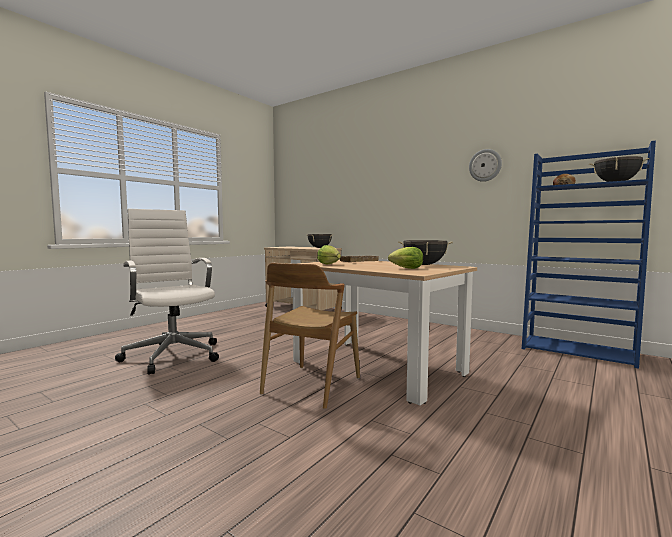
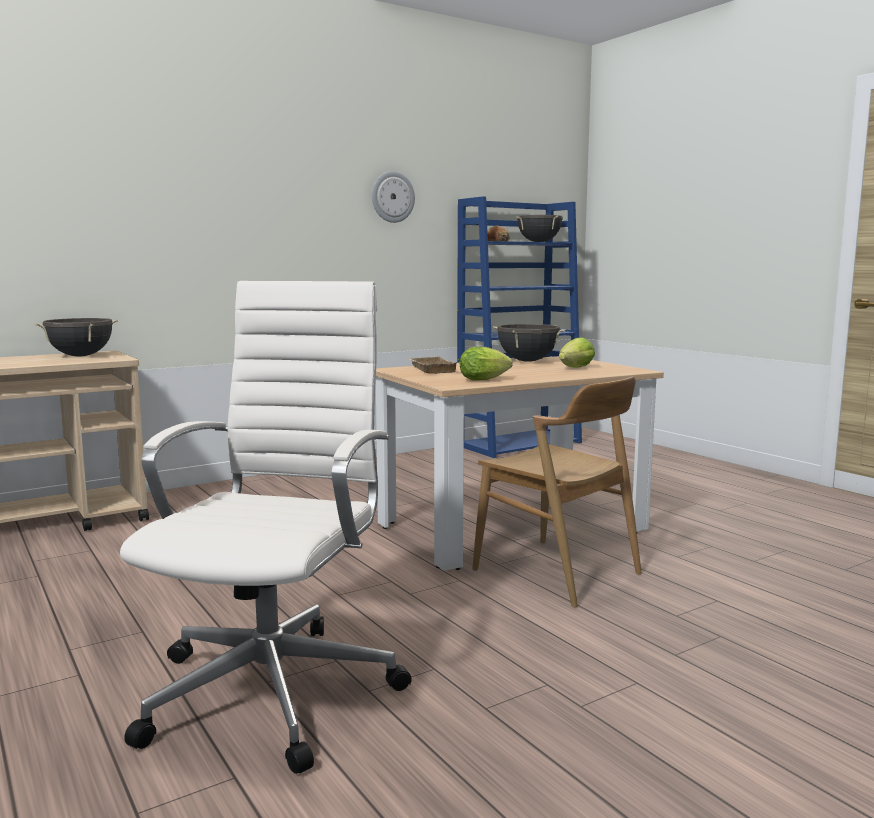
camera: 70 degrees left, 5 degrees up
(173, 355) = (276, 688): white office chair -> white office chair turned 120 degrees clockwise

